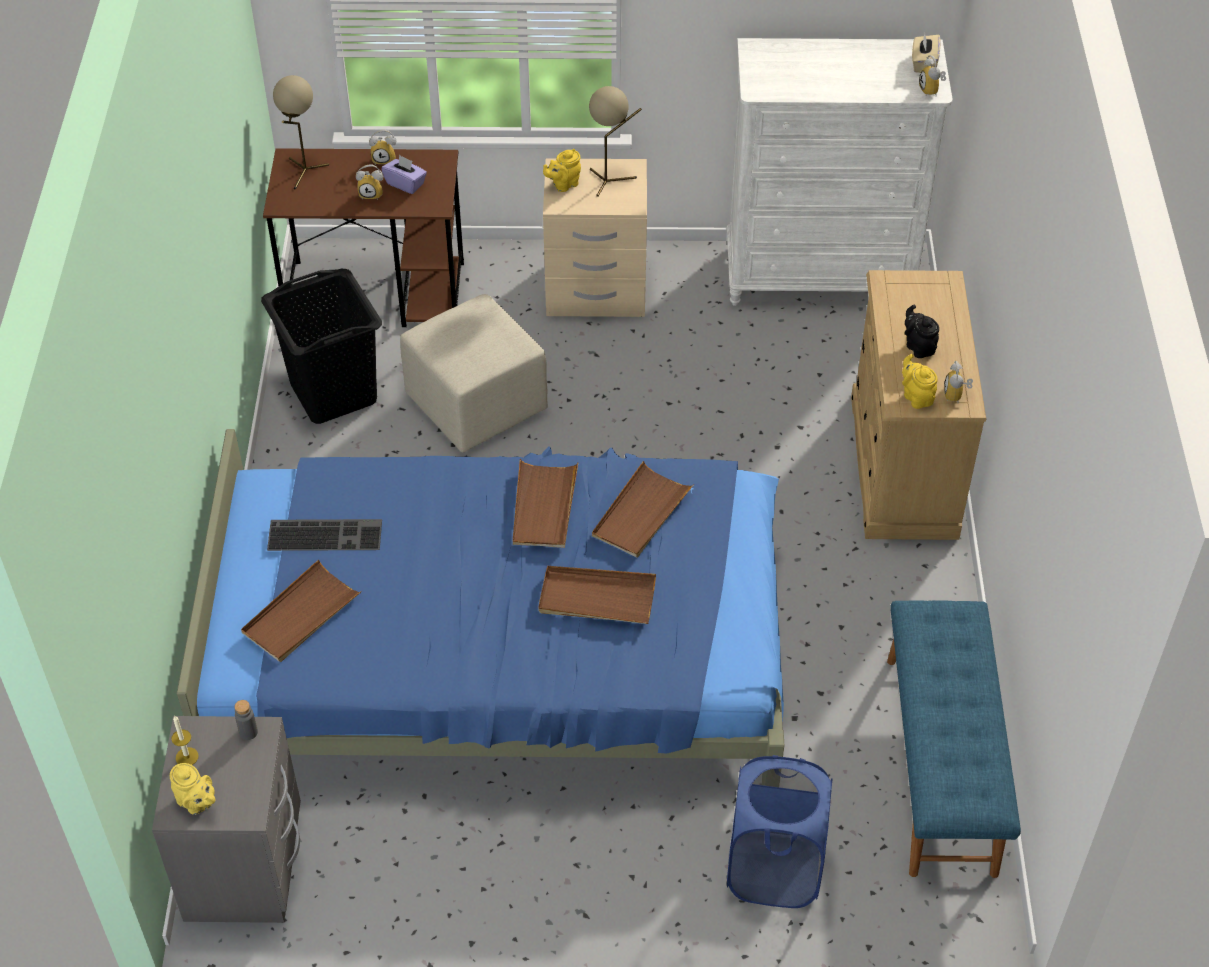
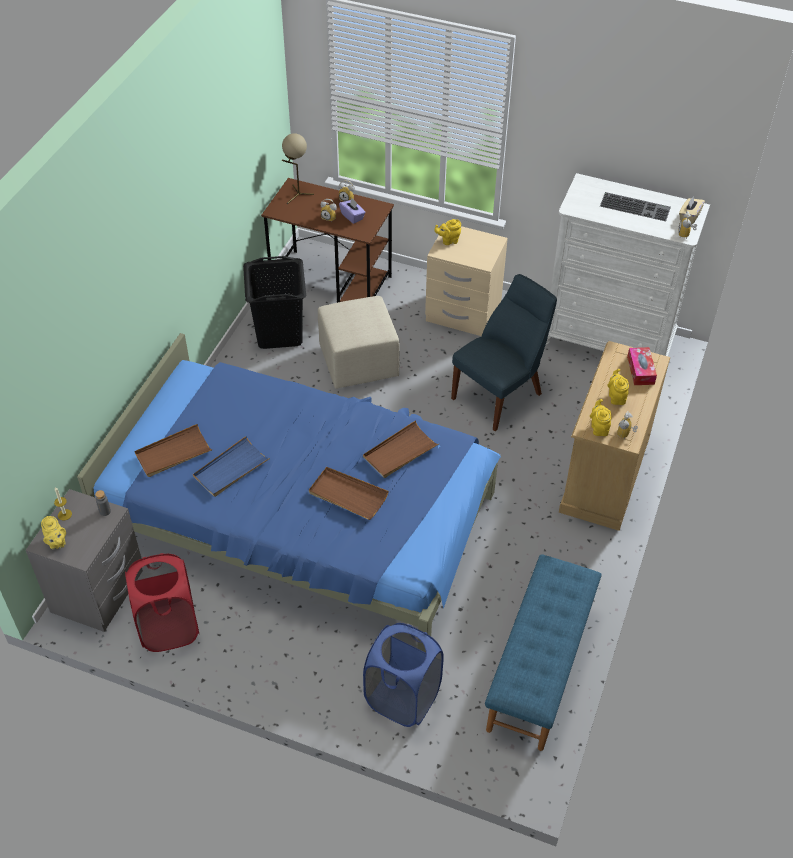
camera: 20 degrees right, 0 degrees up
(326, 534) = (211, 410): keyboard -> keyboard (636, 206)
(381, 883) = (169, 627): none -> red laundry basket
(403, 612) = (231, 469): none -> blue tray
(544, 507) = (343, 431): brown tray -> none
(610, 181) = (478, 245): beige table lamp -> none
(705, 394) = (500, 394): none -> blue chair
(918, 347) = (616, 397): black teapot -> yellow teapot
(932, 300) = (640, 370): none -> tissue box

